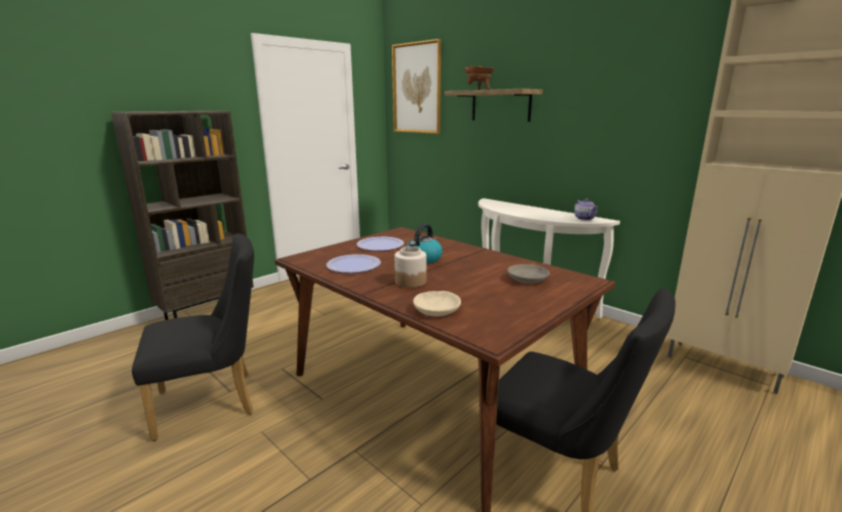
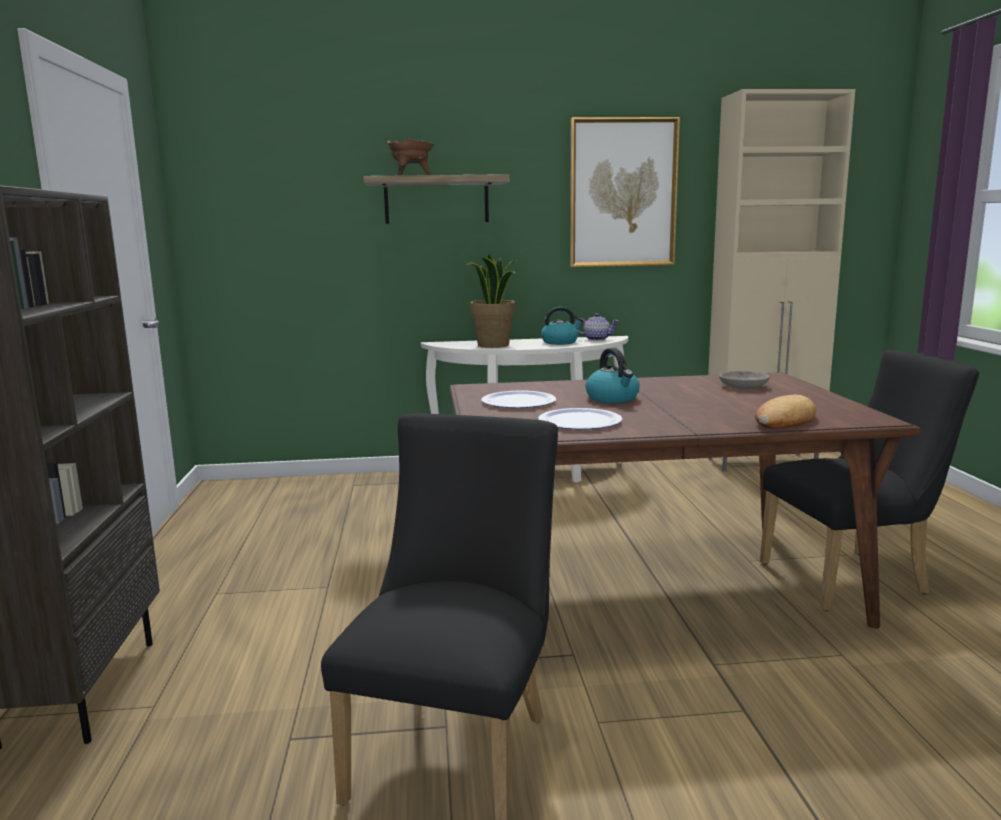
camera: 50 degrees left, 5 degrees down
(410, 281) = (684, 414): jar -> none
(417, 88) = (254, 173): picture -> picture (623, 193)
(437, 310) = (785, 420): beige bowl -> bread
(506, 208) = (493, 345): none -> potted plant
(552, 215) = (560, 342): none -> kettle

